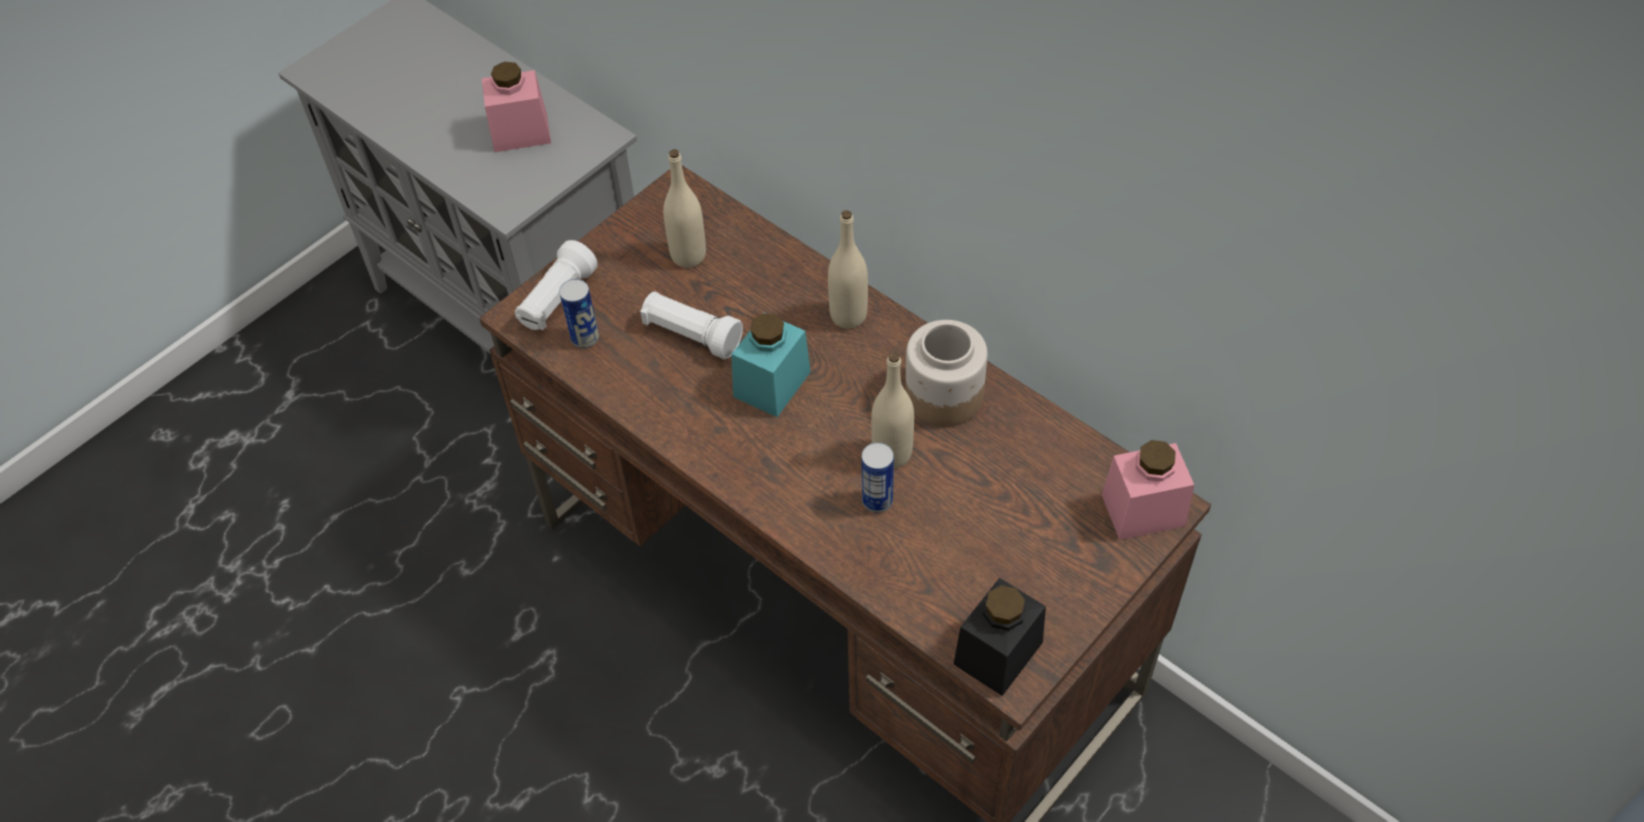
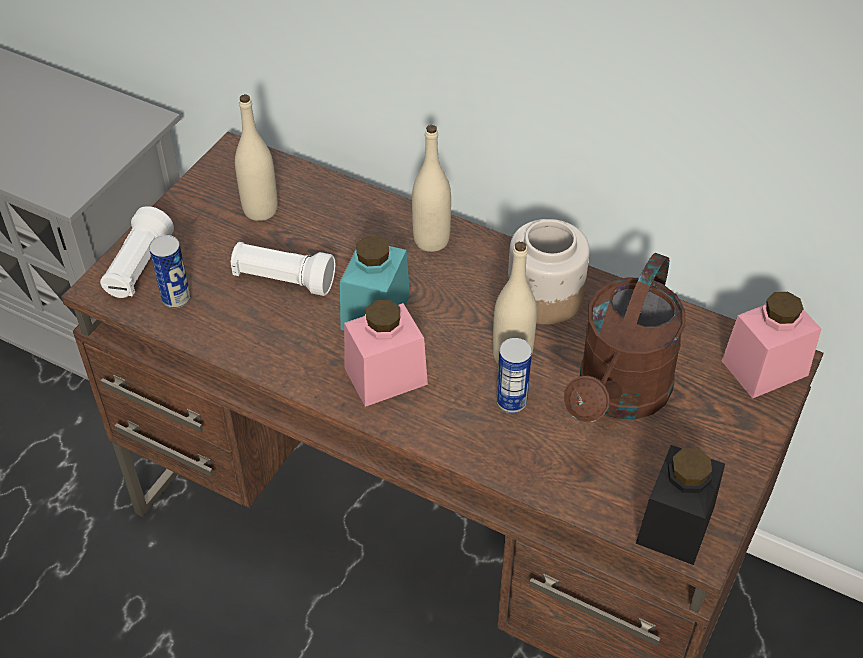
camera: 15 degrees left, 5 degrees down
(520, 132) = (63, 126): pink jar -> pink jar (385, 376)
(984, 514) = (618, 396): none -> brown watering can

